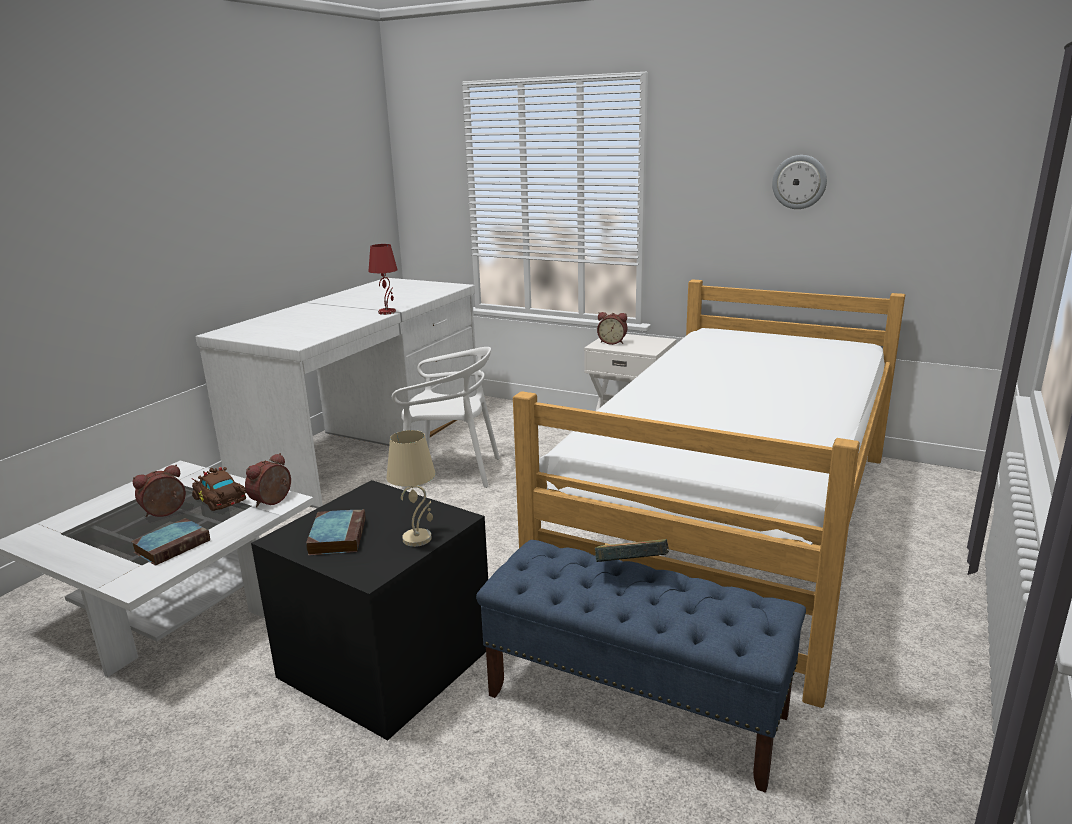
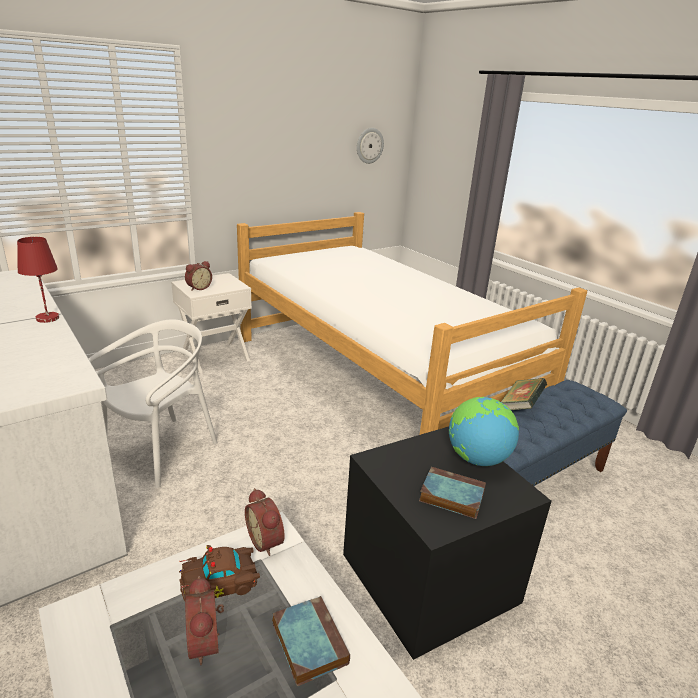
camera: 65 degrees left, 5 degrees up
(417, 538) = (477, 459): beige table lamp -> globe
(799, 182) = (298, 143): wall clock -> wall clock (369, 145)

